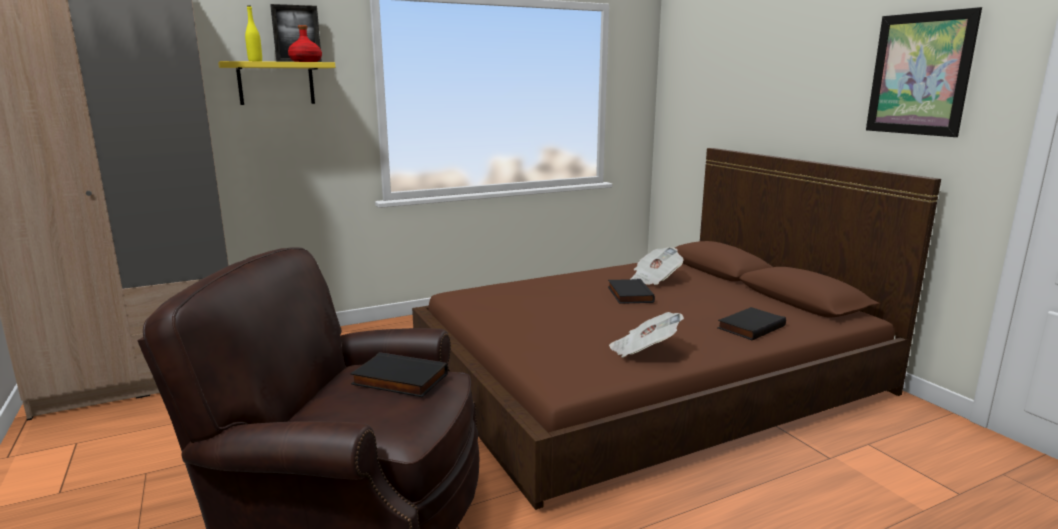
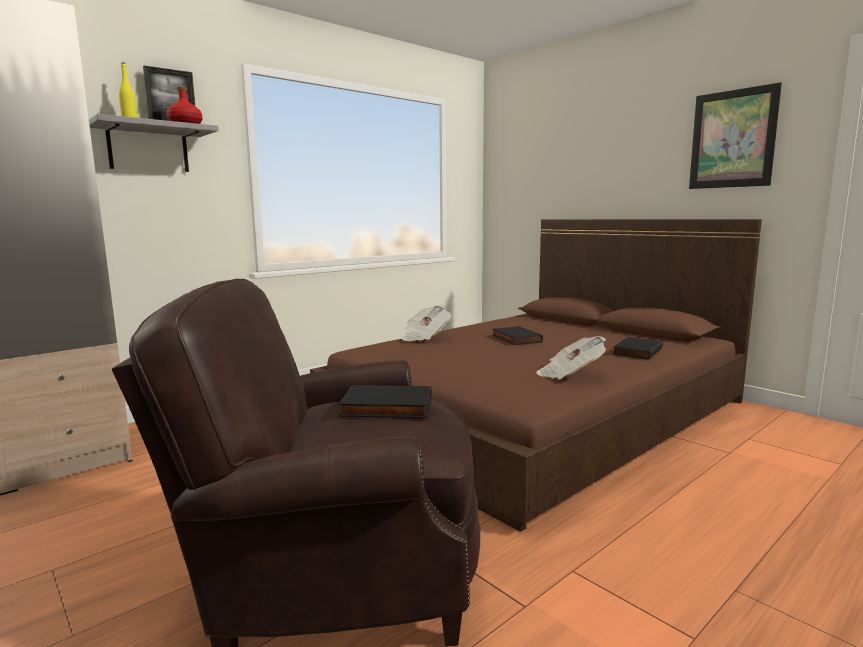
camera: 15 degrees left, 5 degrees down
(276, 83) = (148, 148): yellow shelf -> grey shelf
(654, 280) = (525, 328): newspaper -> newspaper (425, 337)

